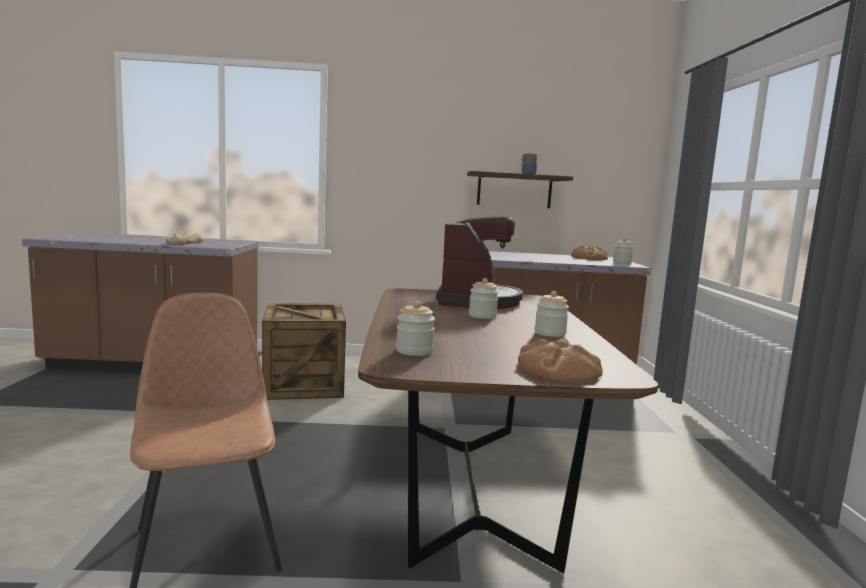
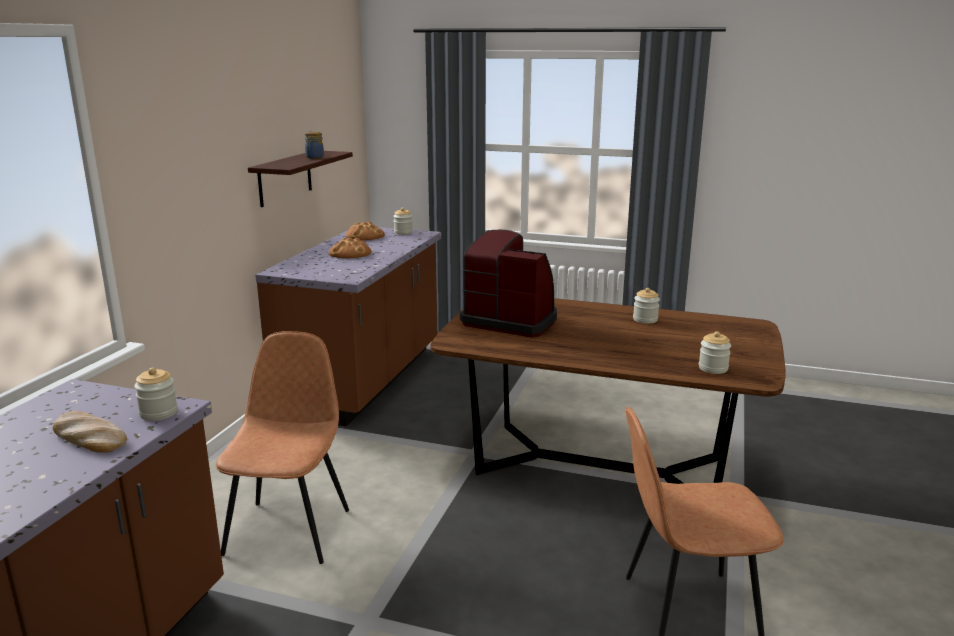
camera: 70 degrees left, 10 degrees up
(305, 384) = (289, 529): crate -> brown chair
(482, 316) = (583, 329): jar -> jar (158, 413)
(558, 369) = (745, 336): bread -> bread (350, 253)

